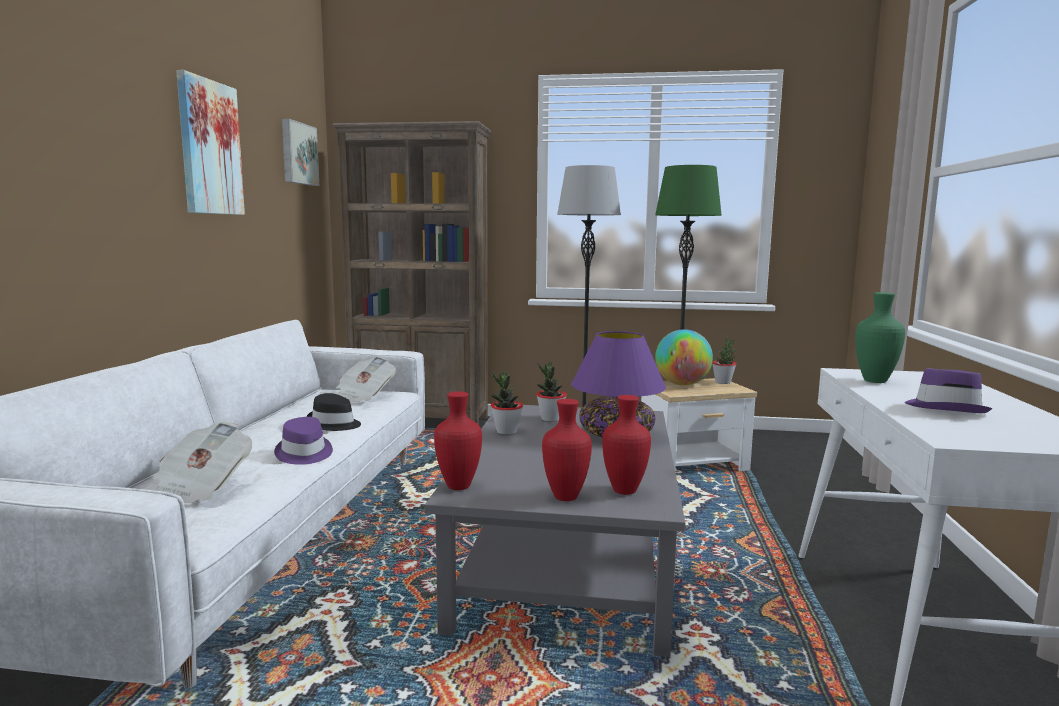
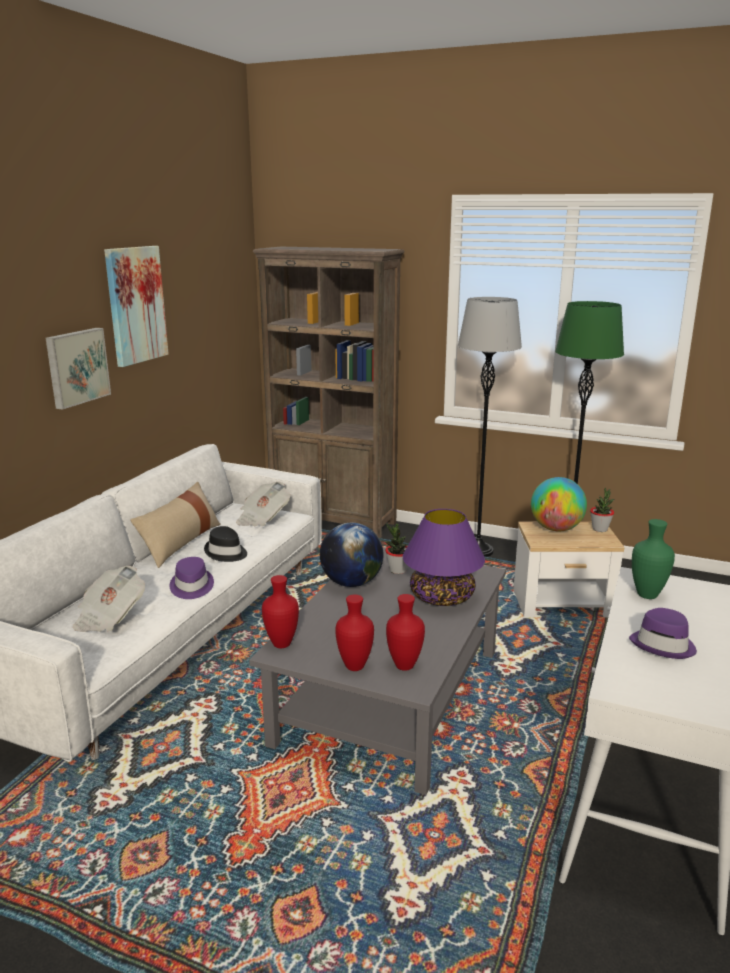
camera: 15 degrees right, 10 degrees up
(271, 421) = (181, 543): none -> beige pillow
(298, 153) = (223, 278): picture -> picture (76, 367)
(506, 431) = (351, 583): potted plant -> globe

